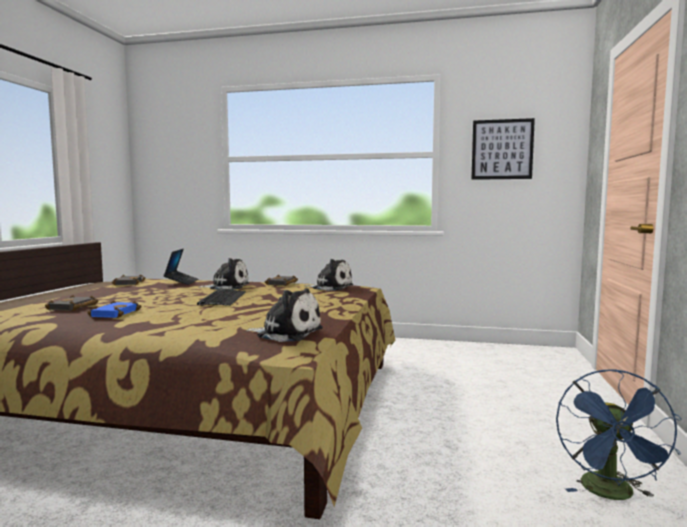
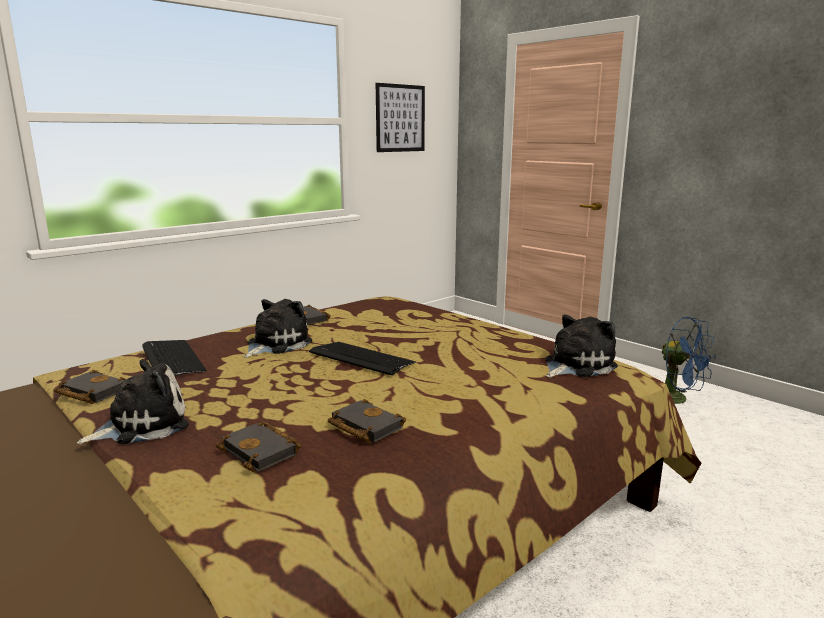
camera: 55 degrees left, 10 degrees up
(114, 313) = (363, 427): blue book -> black book
(181, 282) = (172, 359): laptop -> keyboard
(330, 287) = (372, 308): plush toy -> plush toy (142, 424)

